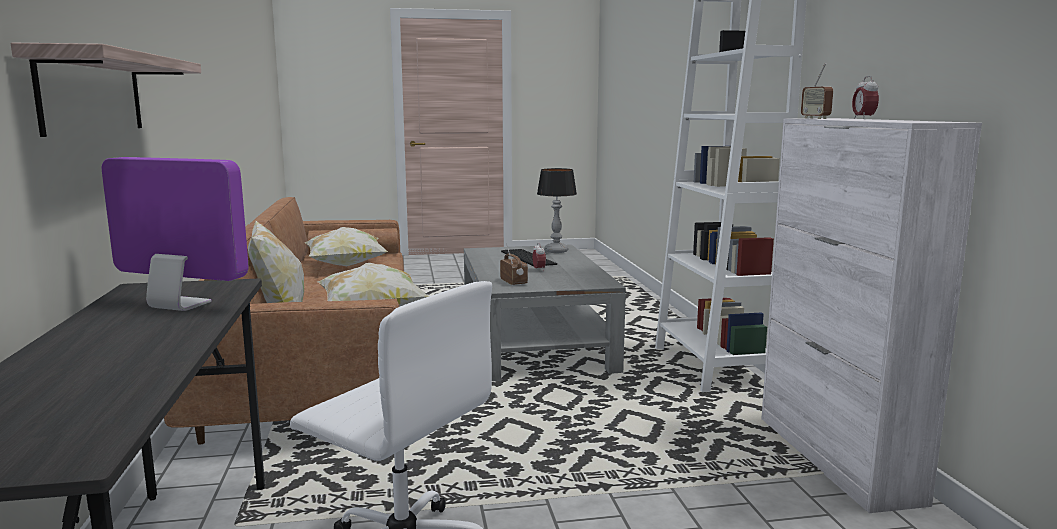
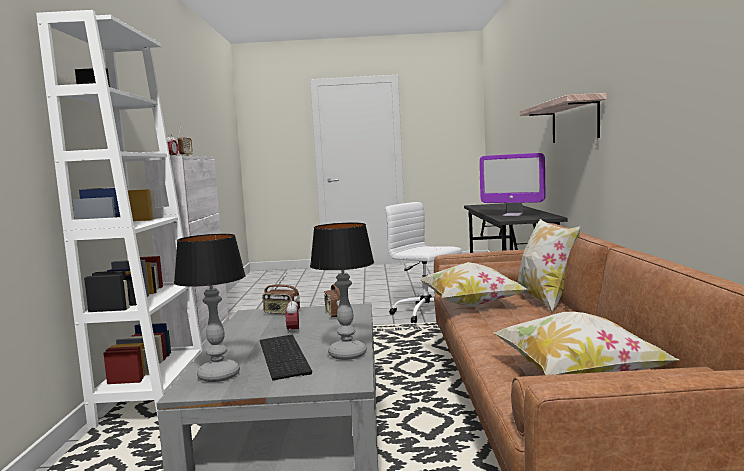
camera: 170 degrees left, 5 degrees down
(485, 259) = (348, 354): none -> table lamp
(571, 284) = (281, 313): none -> radio

